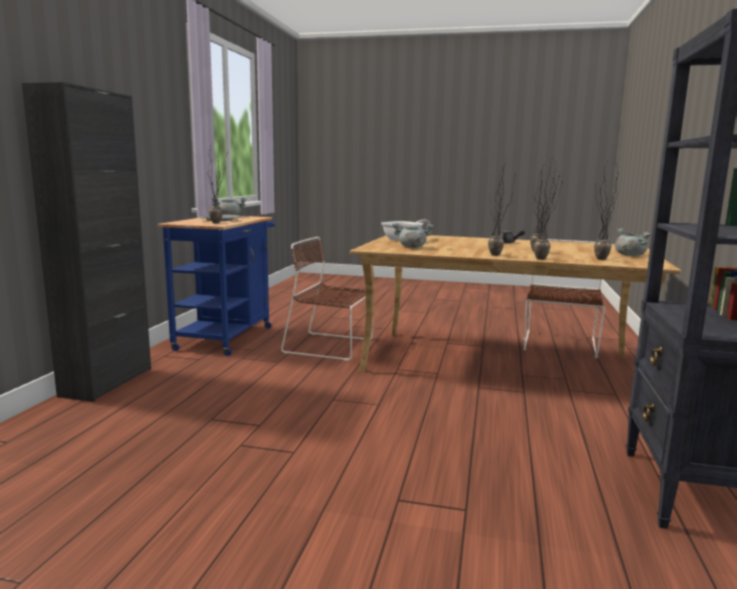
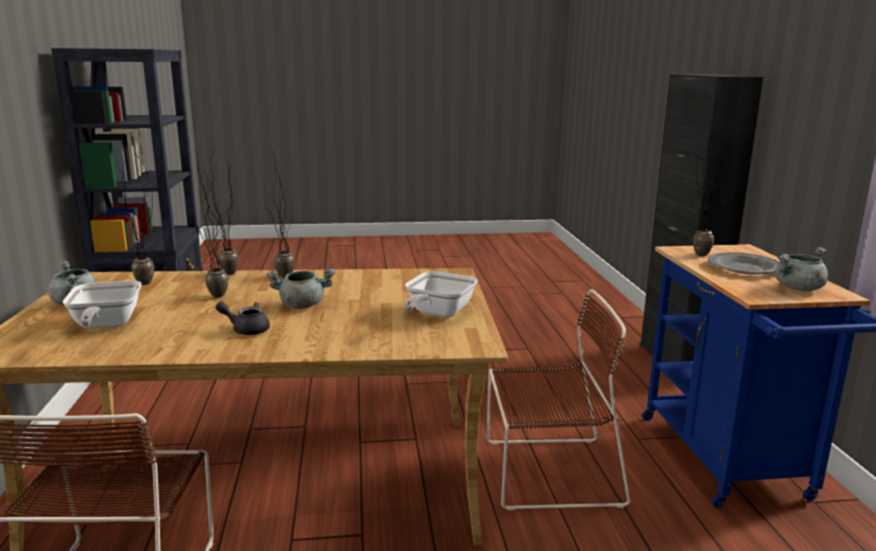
camera: 160 degrees right, 5 degrees up
(412, 247) = (403, 285): grey cooking pot -> grey cooking pot (302, 305)
(589, 248) = (105, 326): none -> frying pan

